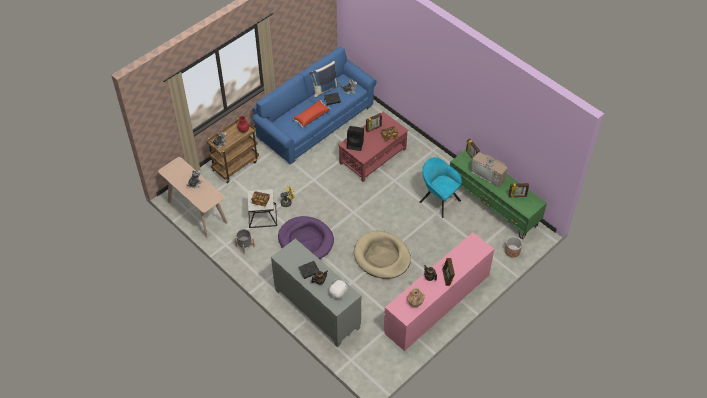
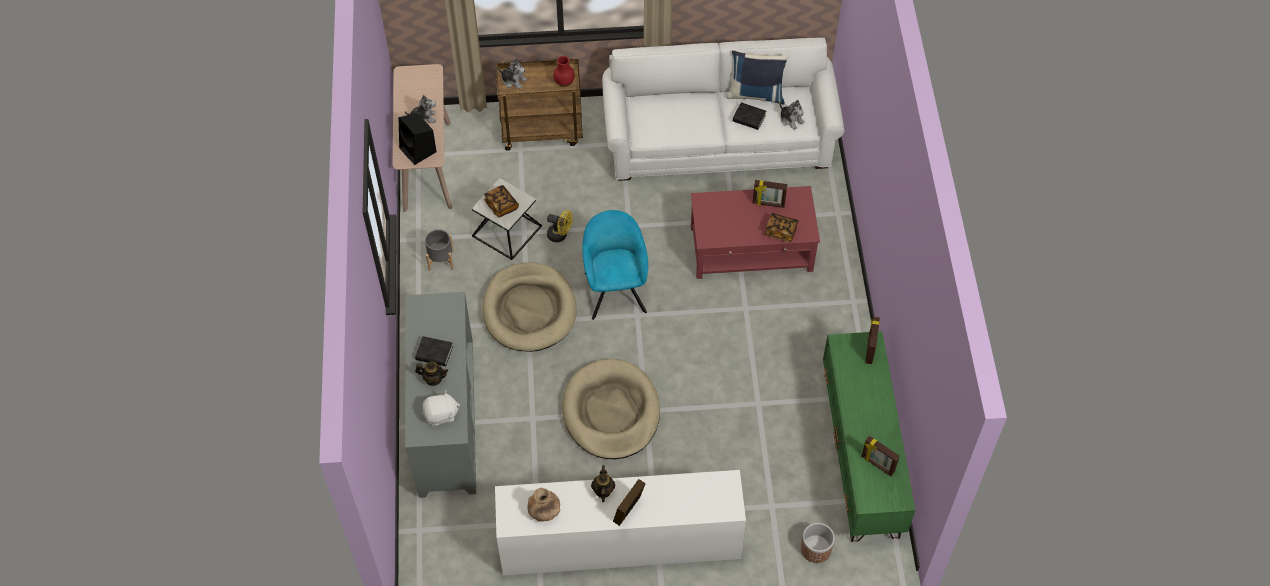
camera: 40 degrees right, 5 degrees up
(306, 240) = (529, 310): purple dog bed -> beige dog bed
(311, 116) = (693, 124): red pillow -> none
(315, 121) = (719, 138): blue sofa -> white sofa
(355, 144) = (716, 211): black speaker -> black speaker (418, 150)
(437, 303) = (620, 542): pink dresser -> white dresser
(438, 200) = (782, 385): turquoise armchair -> turquoise armchair (615, 289)
(489, 174) = (867, 398): television -> none

